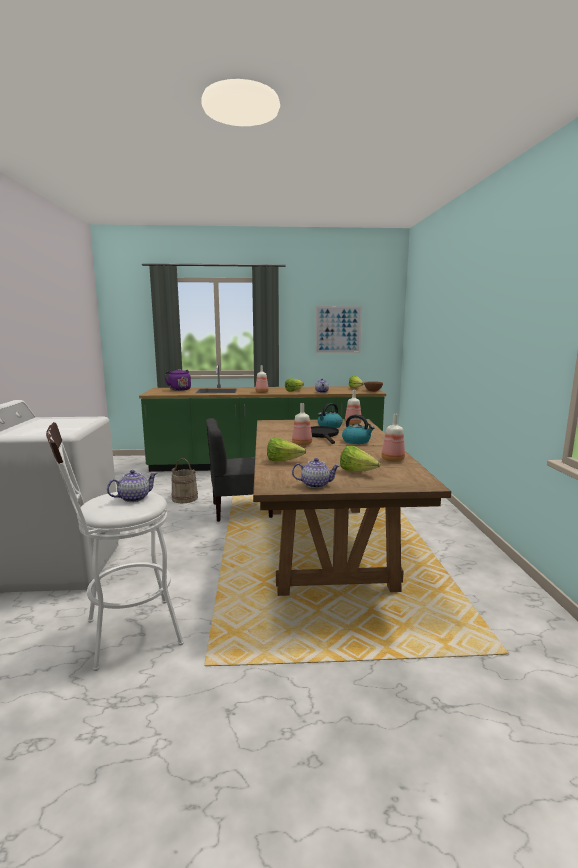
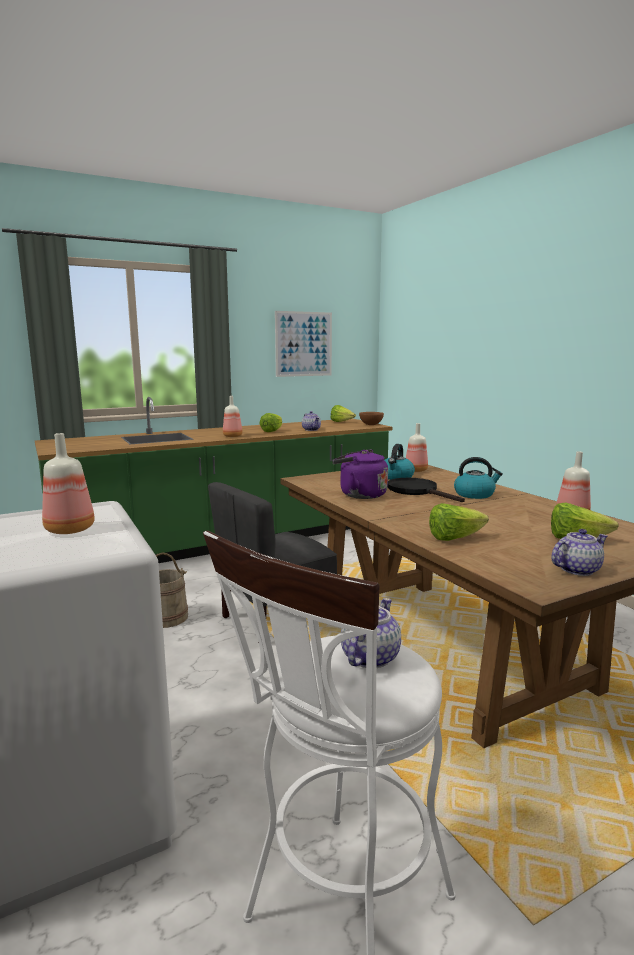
camera: 25 degrees left, 0 degrees up
(179, 389) = (90, 440): purple kettle -> purple kettle (360, 495)
(302, 444) = (421, 507): bottle -> bottle (71, 529)

